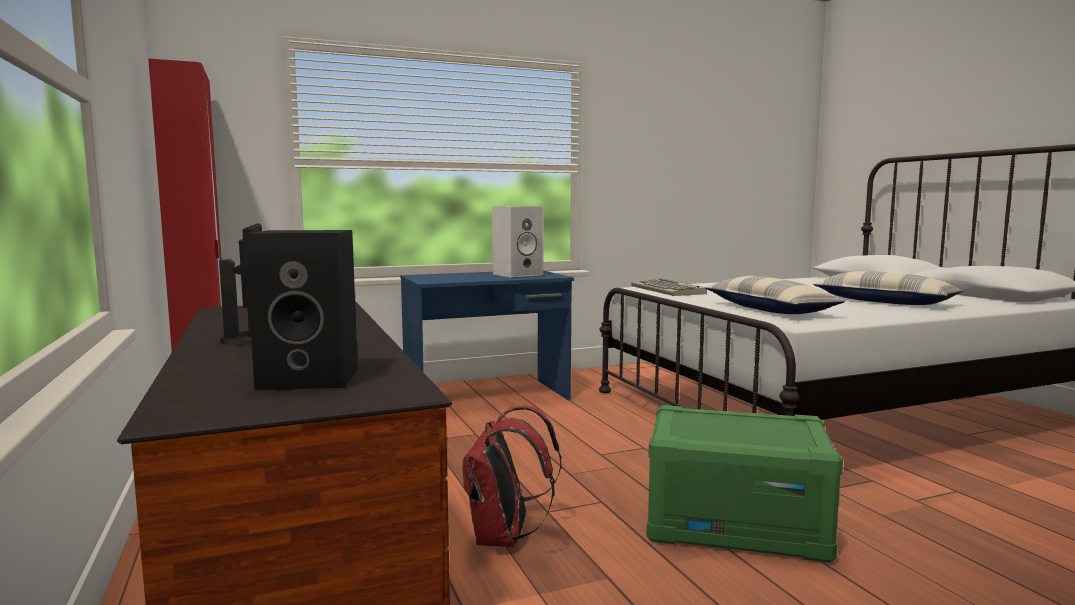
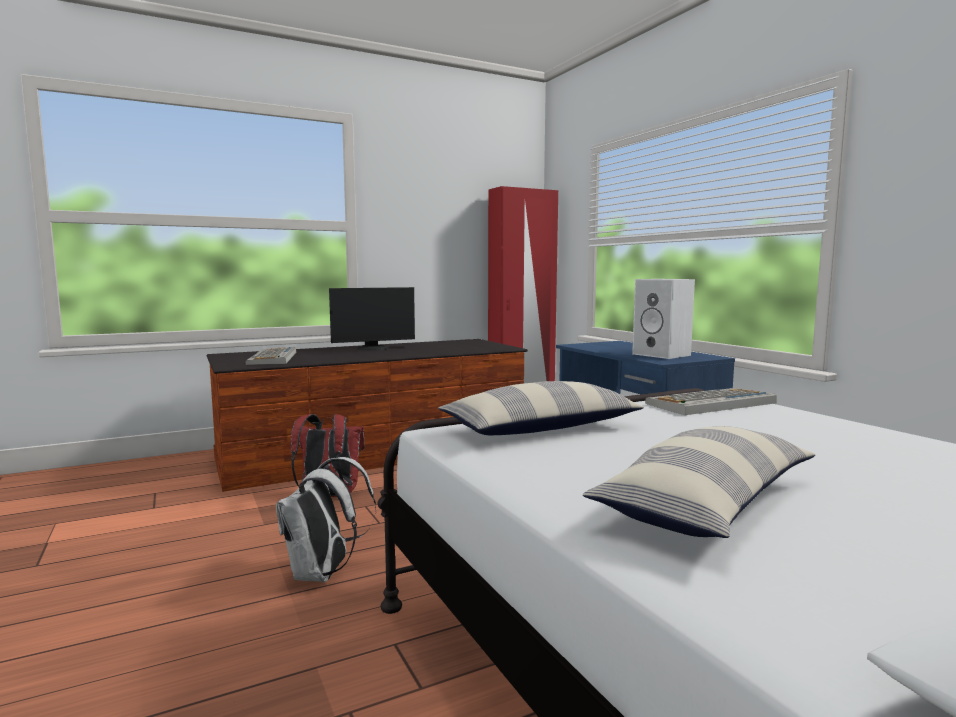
camera: 85 degrees right, 0 degrees up
(312, 378) = (273, 358): black speaker -> keyboard
(736, 523) = (323, 574): green storage box -> white backpack

